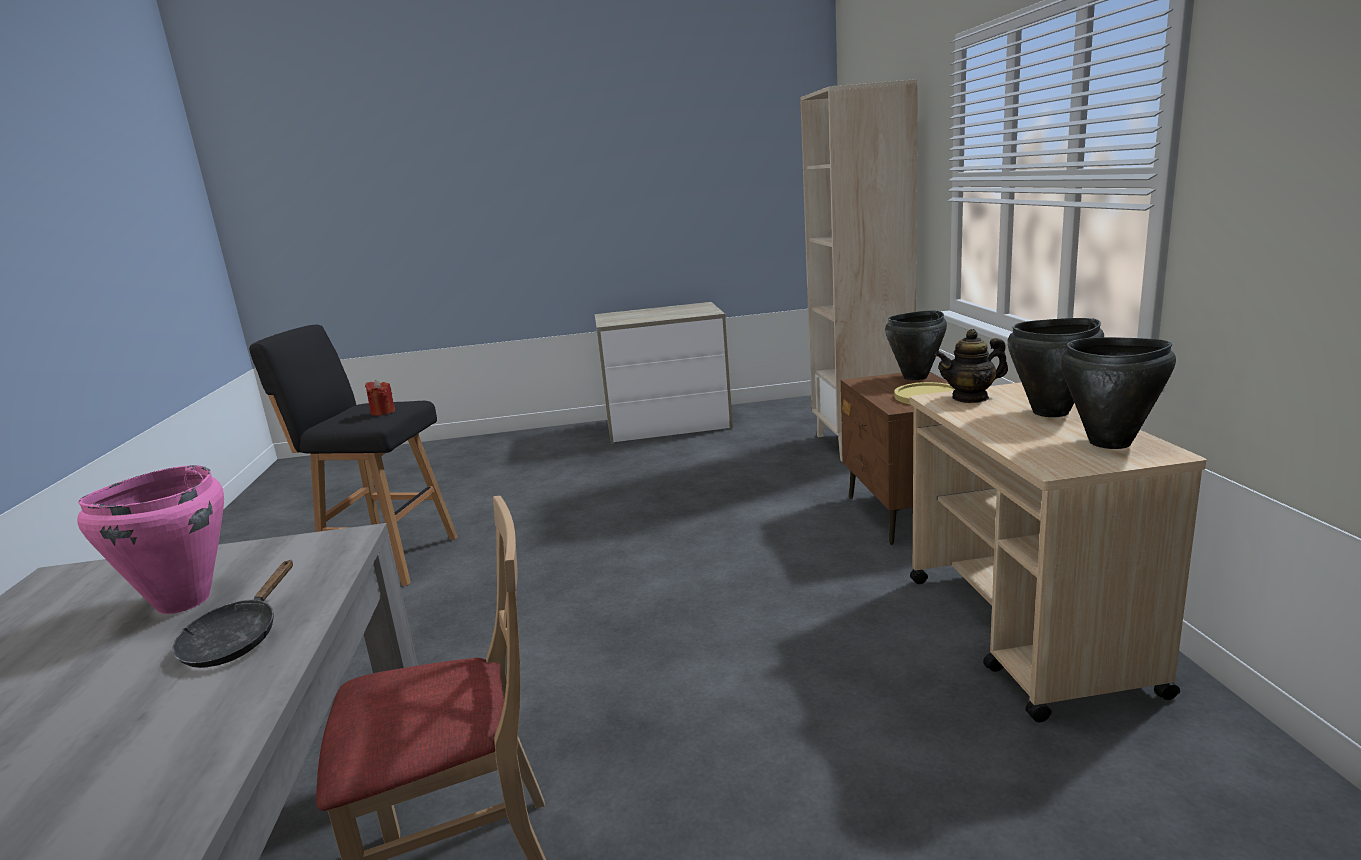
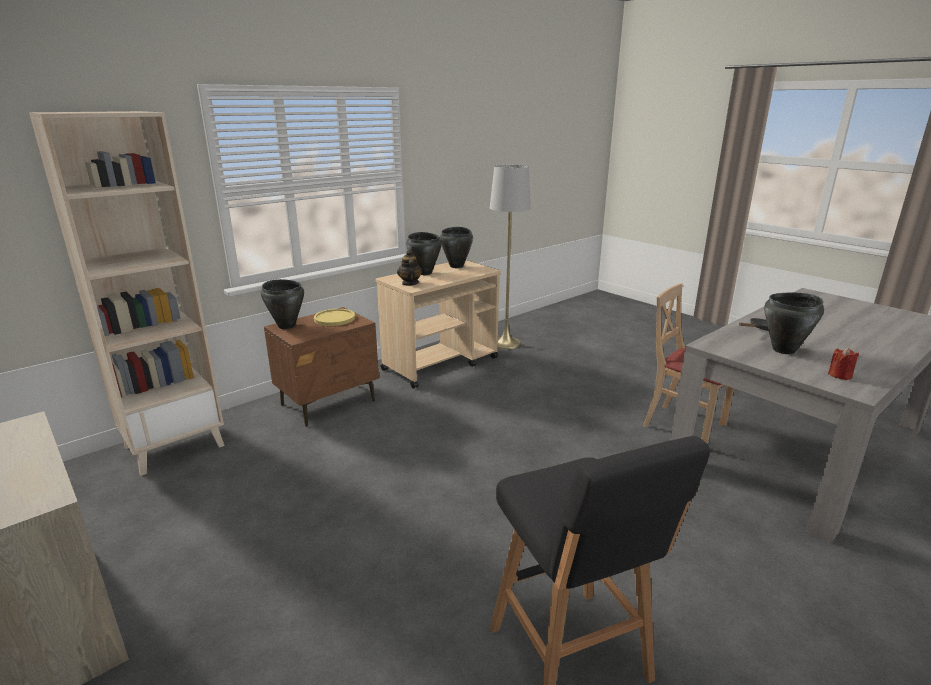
camera: 125 degrees left, 5 degrees up
(182, 602) = (784, 350): pink cooking pot -> black cooking pot
(383, 412) = (570, 475): red candle -> red candle (840, 375)
(970, 398) = (410, 283): teapot -> teapot turned 150 degrees counterclockwise
(1157, 782) = (506, 343): none -> grey floor lamp

